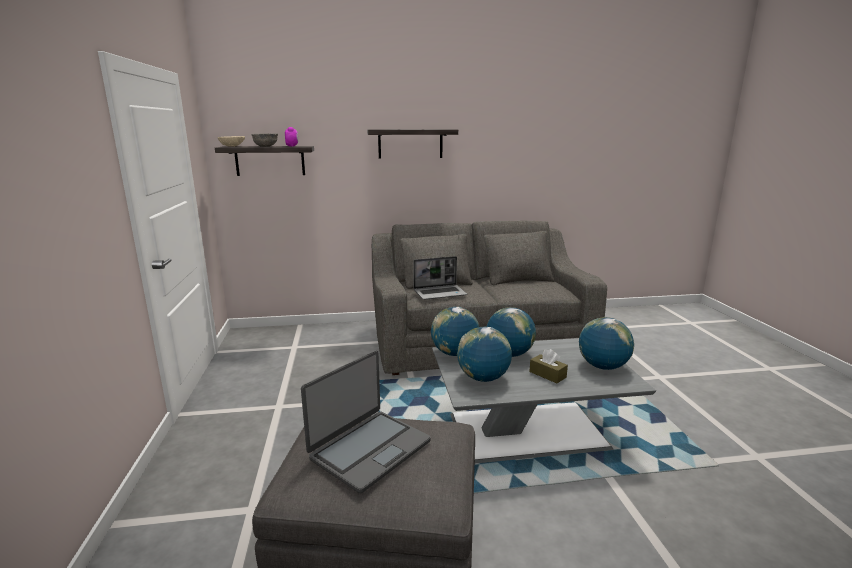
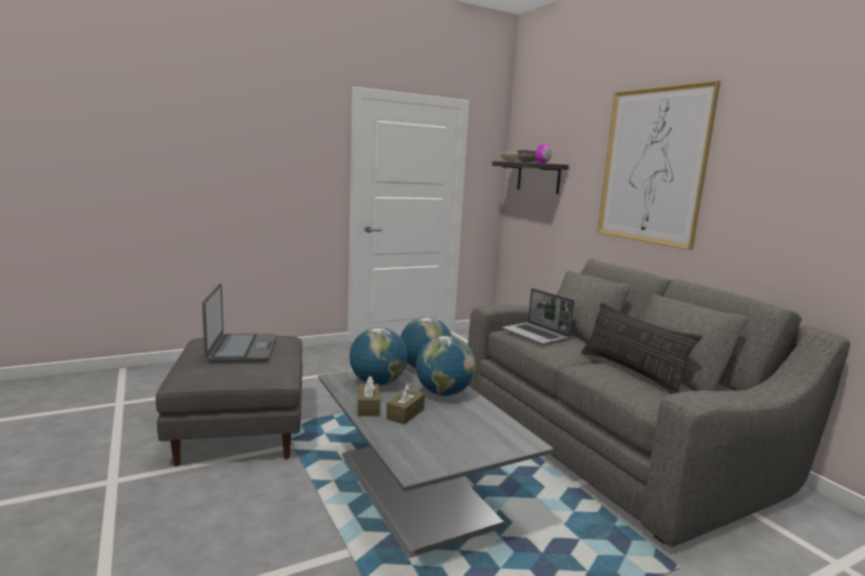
camera: 70 degrees right, 5 degrees down
(369, 449) = (242, 349): laptop -> laptop turned 120 degrees counterclockwise
(410, 143) = (652, 166): shelf -> picture
(517, 286) = (631, 372): none -> pillow
(534, 388) = (368, 407): none -> brown tissue box
(602, 367) = (451, 449): globe -> none

